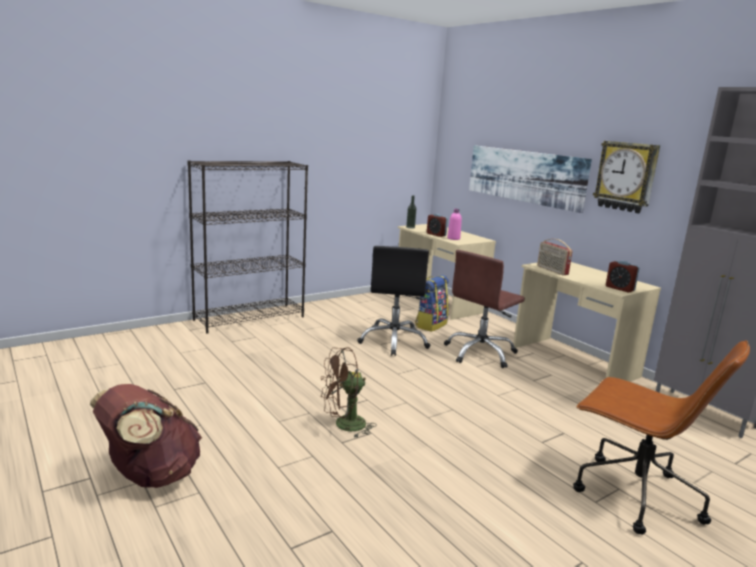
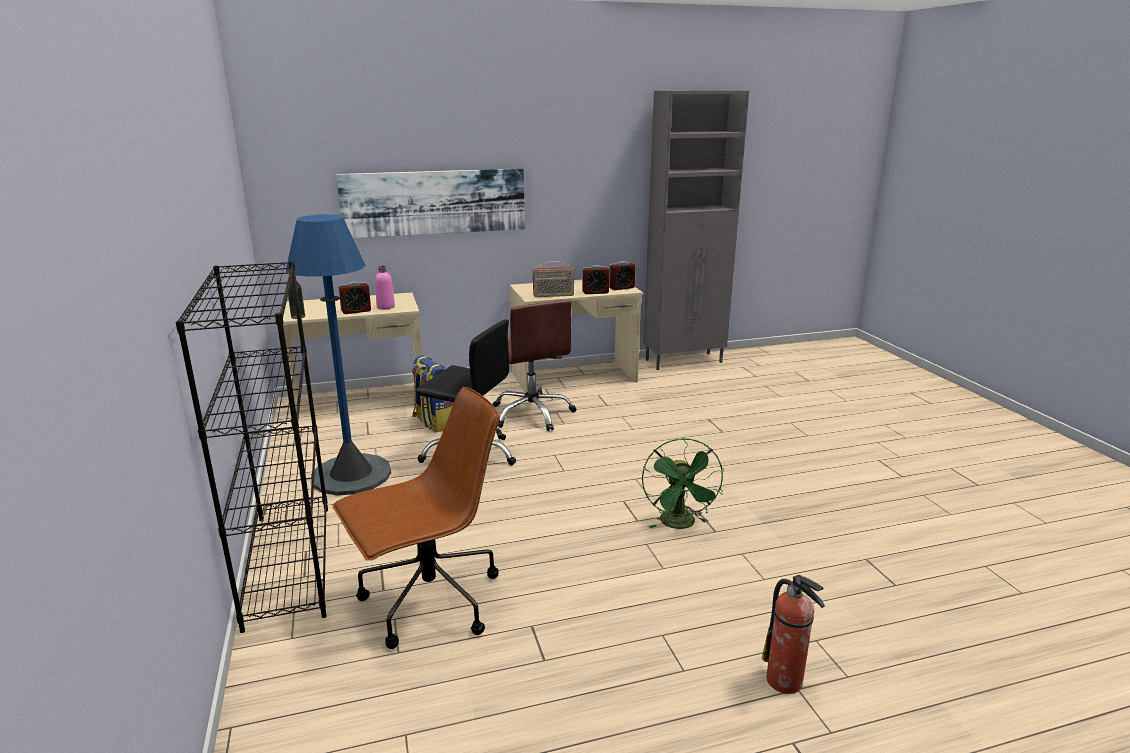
camera: 70 degrees left, 5 degrees up
(150, 476) = (785, 682): brown backpack -> fire extinguisher
(344, 315) = (351, 475): none -> blue floor lamp
(344, 425) = (680, 525): brown fan -> green fan
(586, 281) = (595, 292): none -> alarm clock
(626, 176) = (565, 181): wall clock -> none
(633, 495) = (797, 420): brown office chair -> brown office chair (429, 603)

